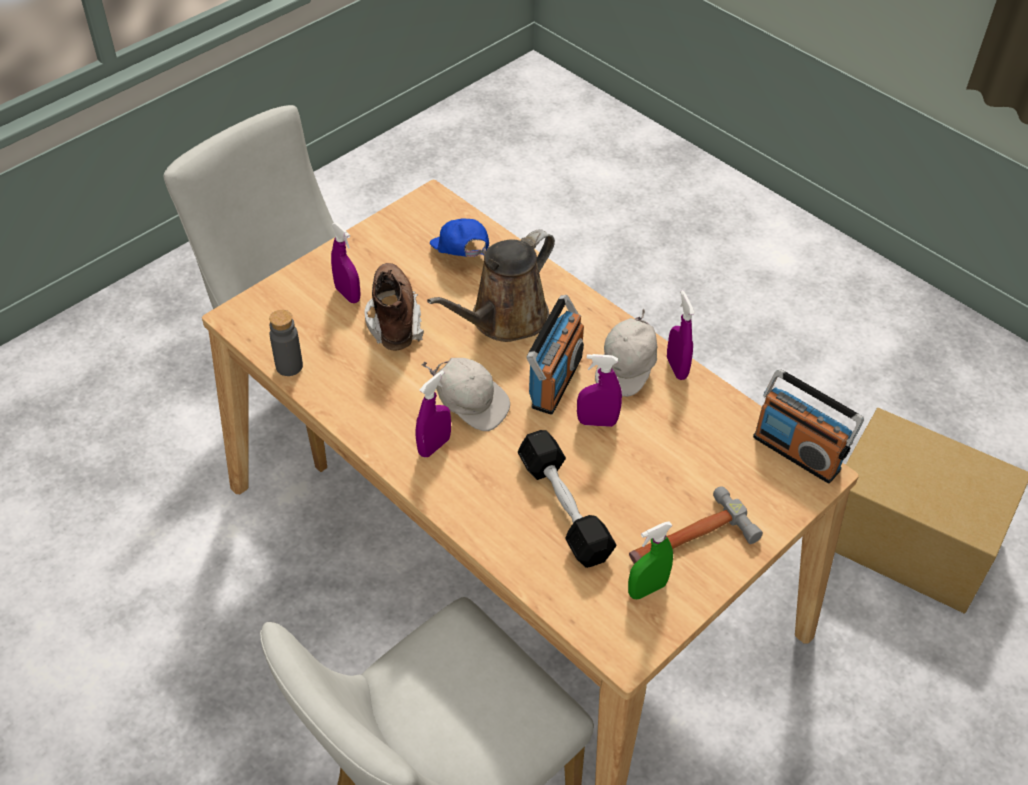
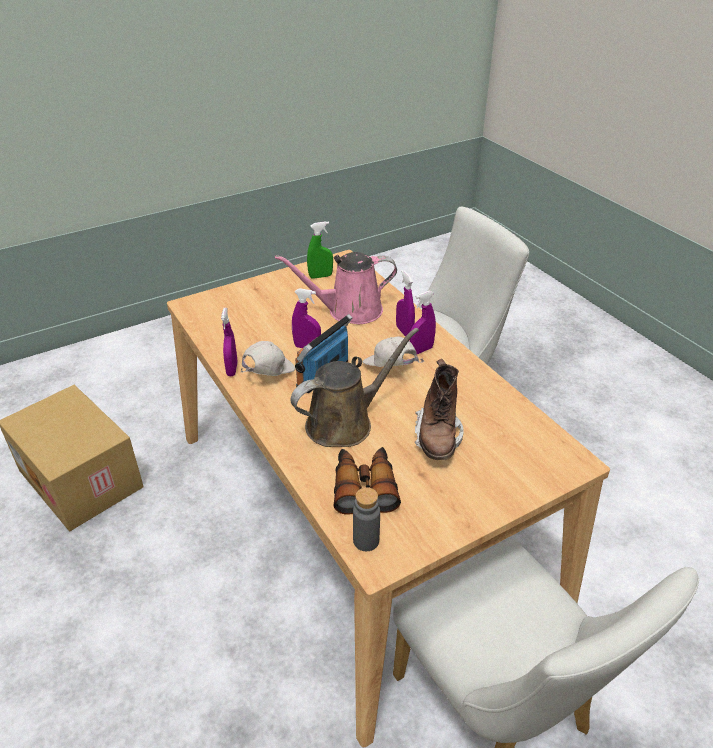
camera: 165 degrees left, 10 degrees down
(289, 366) = (526, 415): grey bottle -> grey bottle (366, 540)
(347, 294) = (476, 467): purple spray bottle -> purple spray bottle (404, 331)
(461, 257) = (364, 486): blue cap -> binoculars
(564, 508) = (349, 310): black dumbbell -> pink watering can
(688, 540) = (286, 289): hammer -> none
(797, 452) = (192, 315): radio -> none

